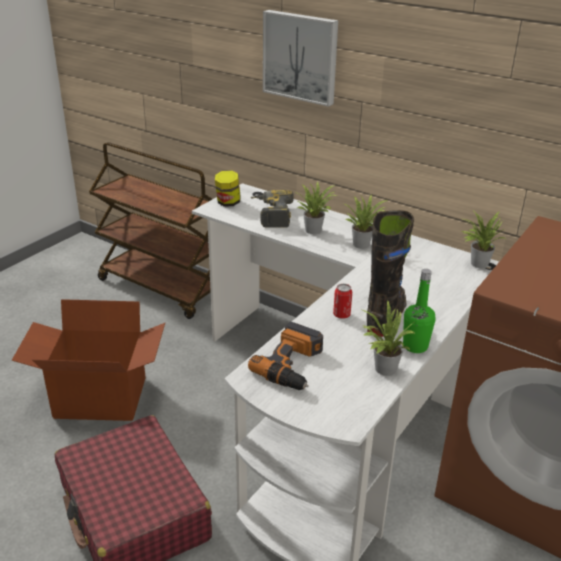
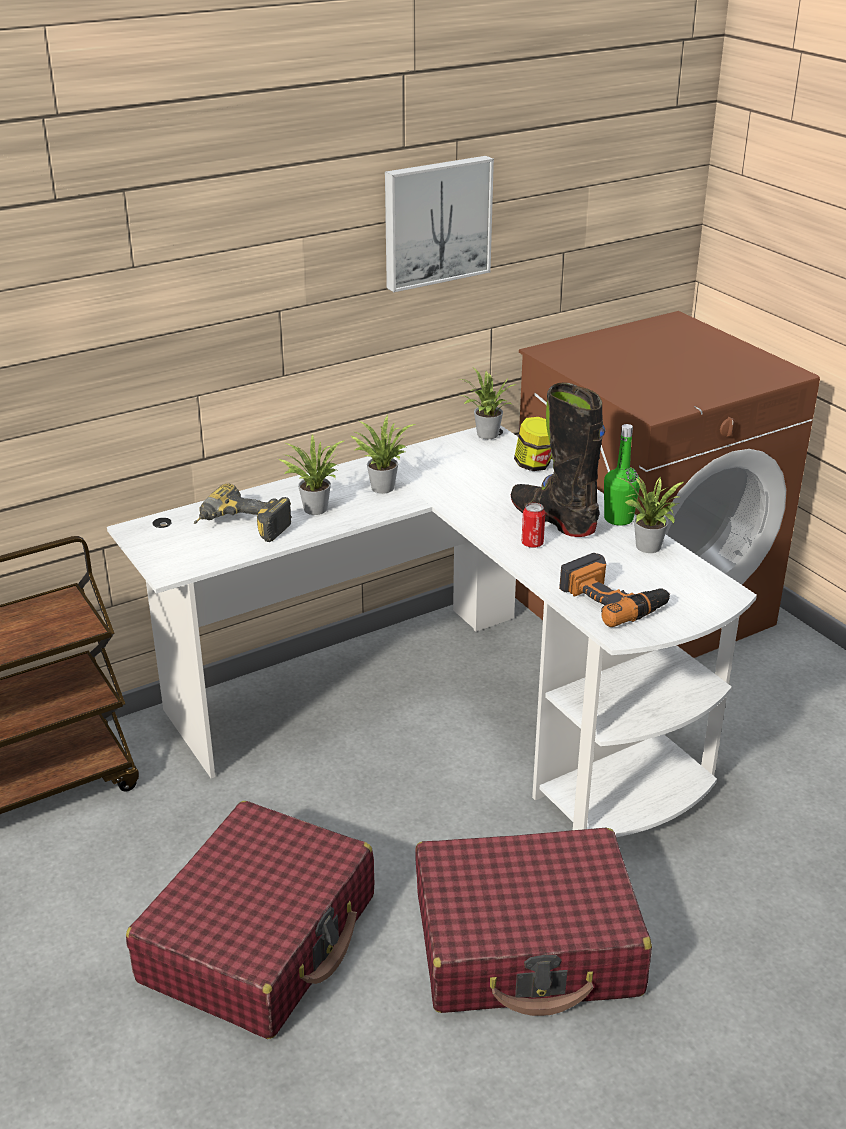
camera: 65 degrees left, 0 degrees up
(100, 399) = (260, 938): cardboard box -> red suitcase
(228, 203) = (164, 552): jar -> jar (534, 465)
(301, 57) = (179, 283): picture -> picture (435, 222)

